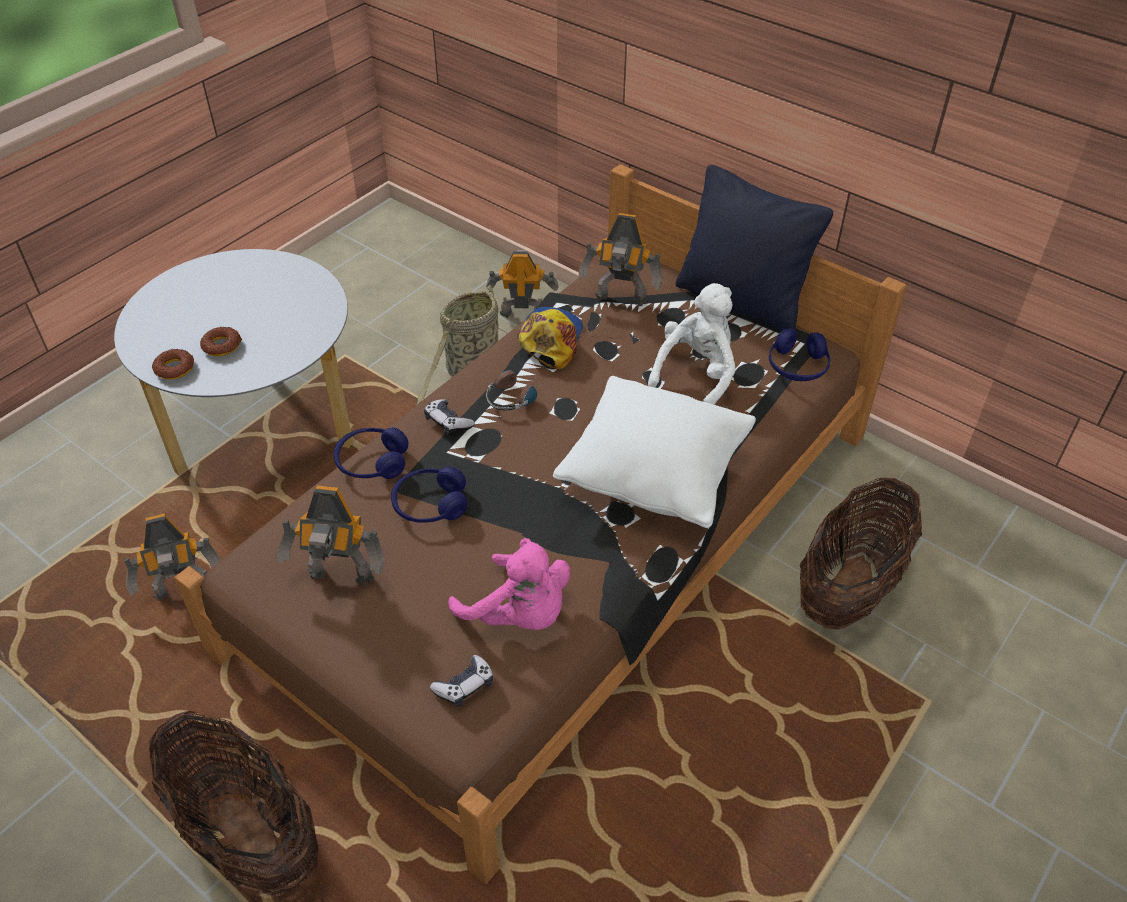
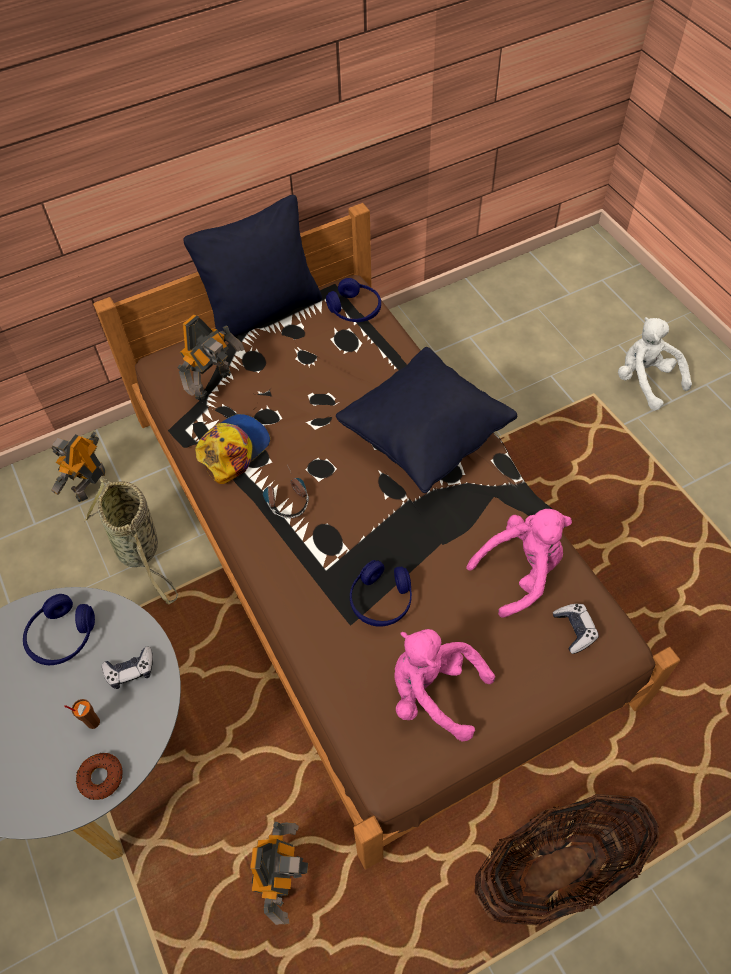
camera: 65 degrees left, 10 degrees up
(222, 345) = (92, 722): donut -> brown cup
(341, 579) = (433, 692): toy robot -> pink plush toy
(372, 462) = (309, 631): blue headphones -> blue headphones (62, 636)
(448, 422) = (290, 558): game controller -> game controller (130, 671)
(550, 340) = (233, 450): cap -> cap turned 90 degrees clockwise
(654, 477) = (424, 438): white pillow -> black pillow
(696, 374) = (332, 370): white plush toy -> white plush toy (645, 381)
(849, 587) = (491, 393): basket -> none

